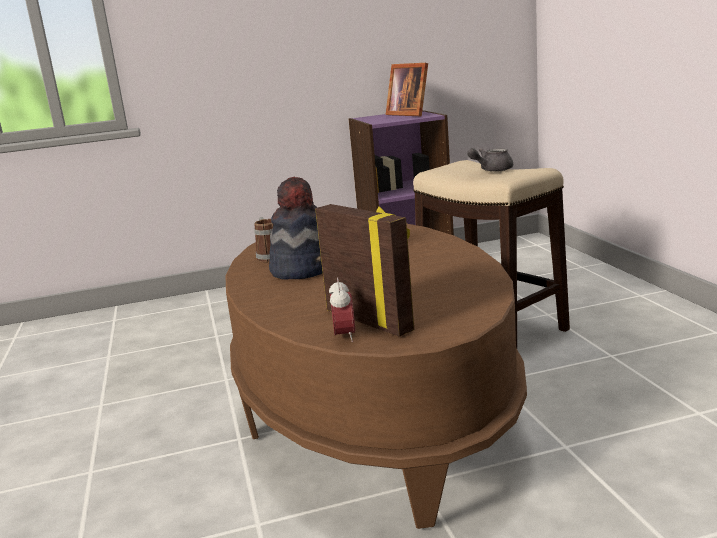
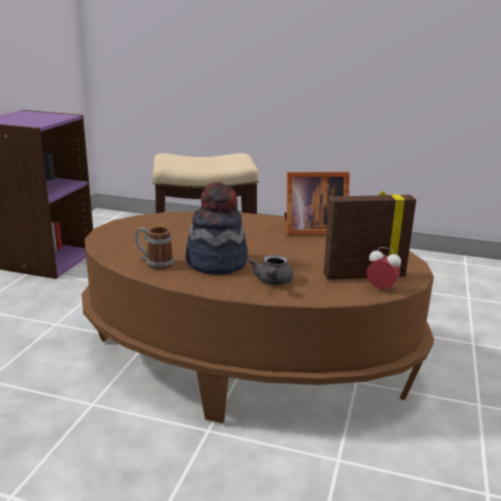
camera: 60 degrees left, 5 degrees up
(409, 114) = (36, 115): picture frame -> picture frame (311, 230)
(491, 170) = (204, 159): grey teapot -> grey teapot (272, 282)

